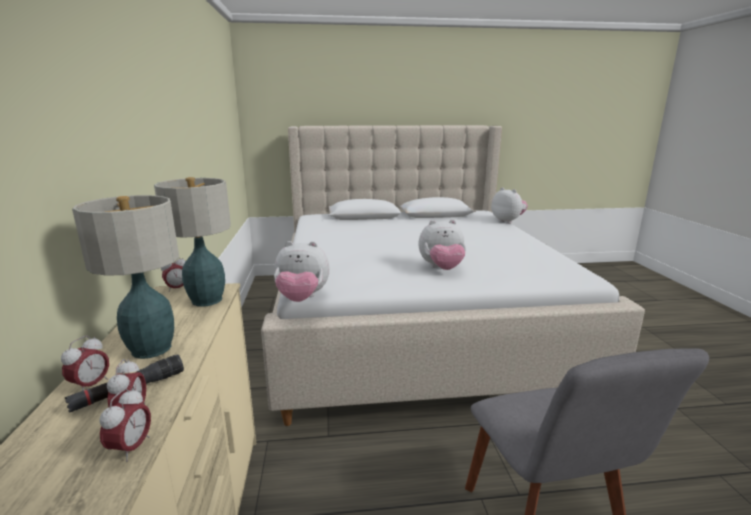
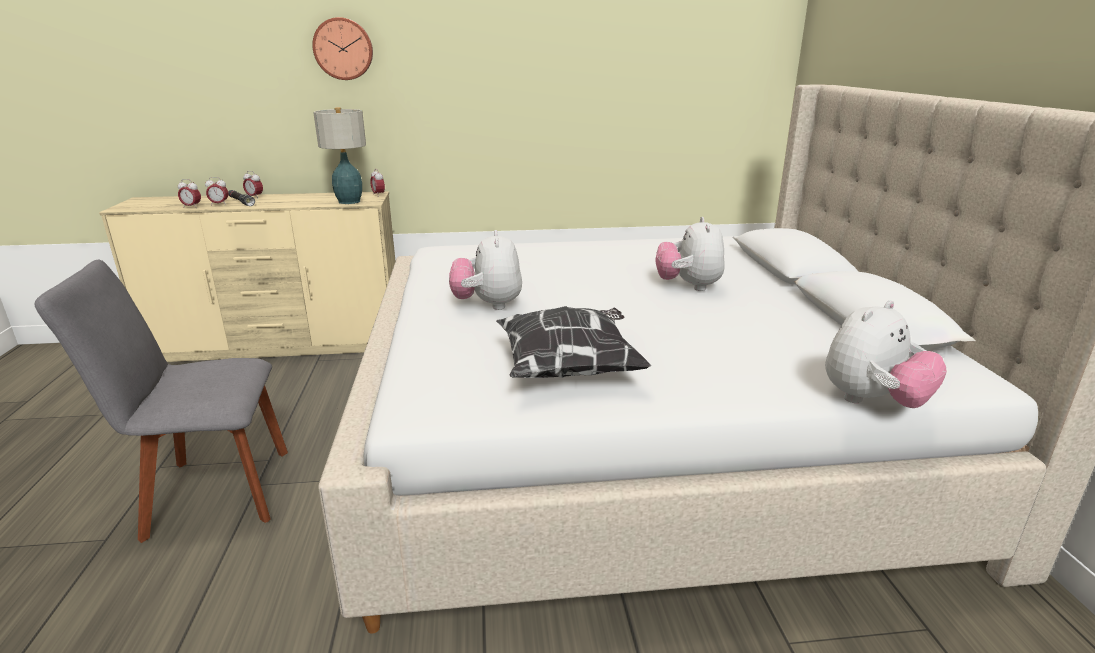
camera: 90 degrees right, 5 degrees up
(95, 97) = (343, 49): none -> wall clock
(152, 349) = (284, 200): table lamp -> none
(302, 298) = (419, 250): plush toy -> plush toy (688, 286)
(516, 253) = (570, 368): none -> pillow

